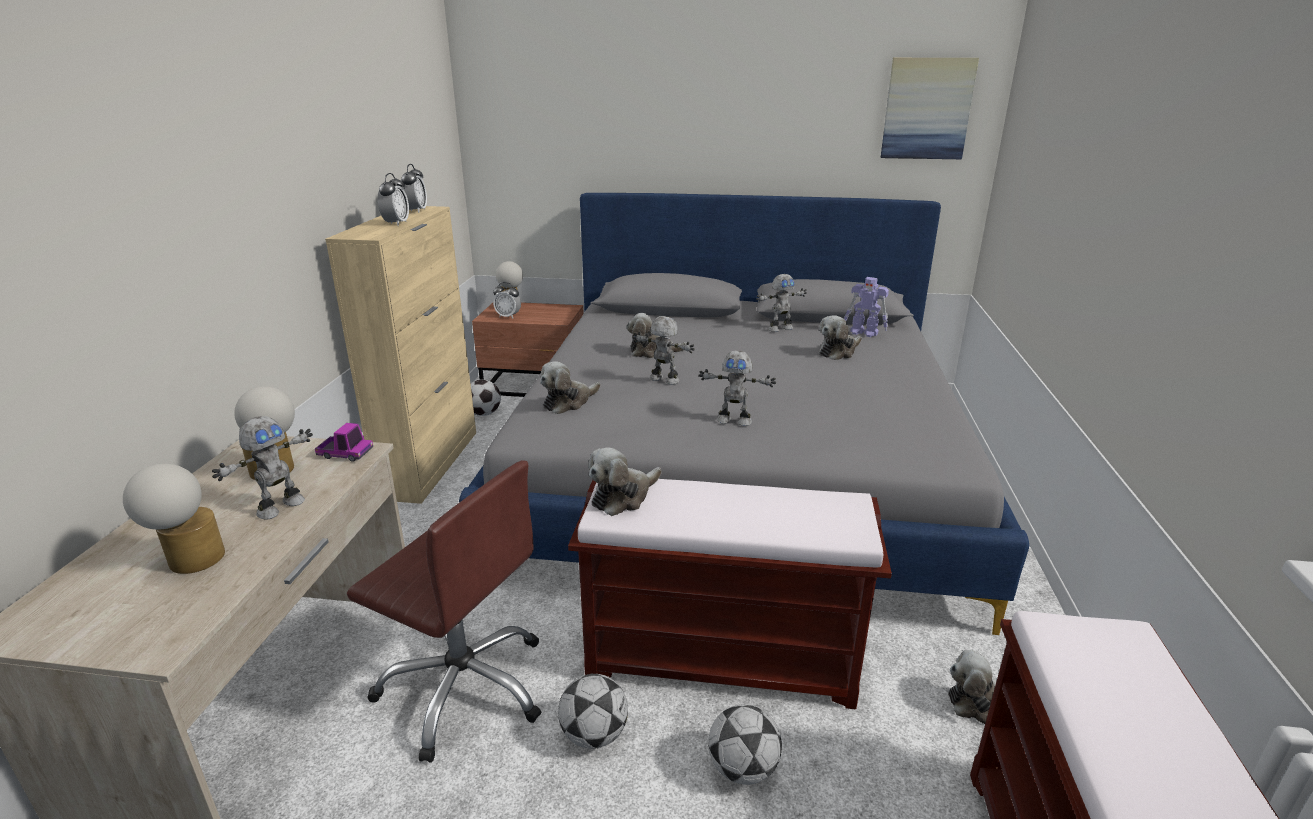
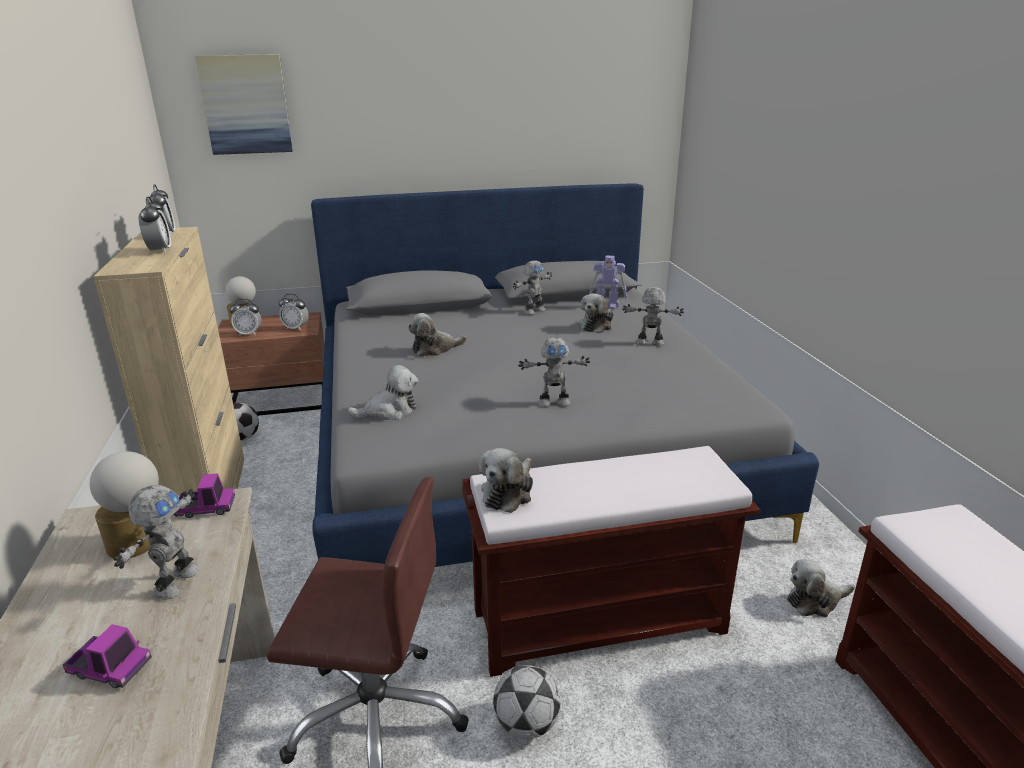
camera: 20 degrees left, 0 degrees up
(188, 562) = (110, 669): table lamp -> toy truck
(551, 317) = (296, 328): none -> alarm clock
(568, 402) = (389, 412): plush toy -> plush toy turned 135 degrees counterclockwise
(663, 380) = (466, 375): toy robot -> toy robot (650, 343)
(743, 769) = (668, 712): football -> none
(927, 109) = (622, 103): picture -> picture (246, 105)

